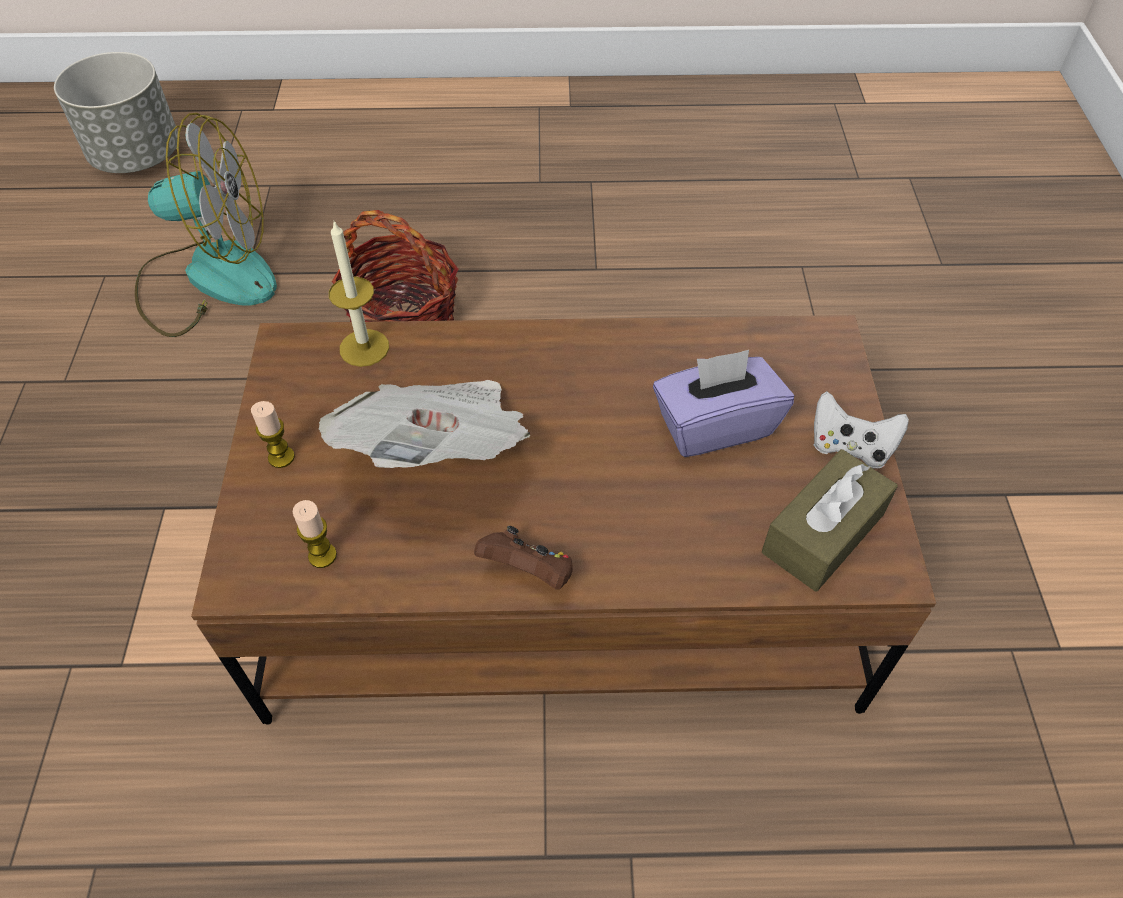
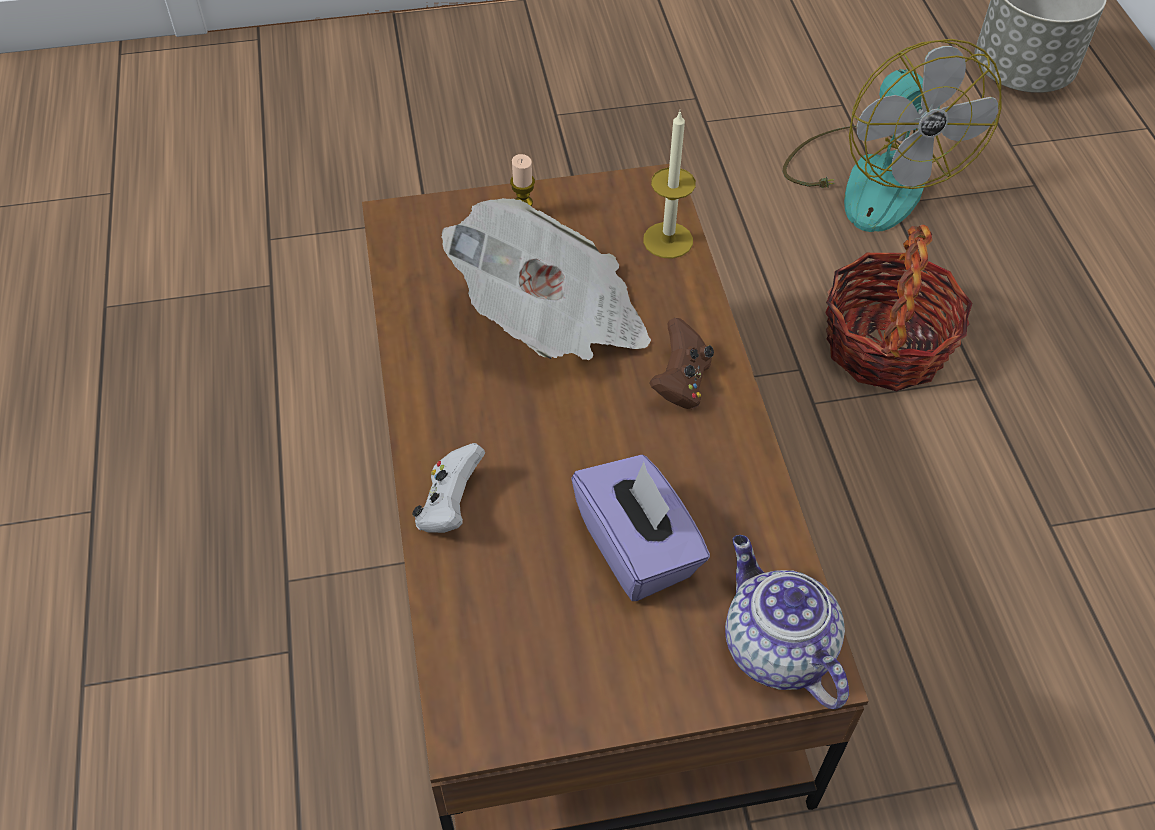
camera: 80 degrees right, 0 degrees up
(322, 555) = (425, 264): candle -> none
(529, 572) = (426, 408): brown game controller -> brown game controller (681, 383)
(811, 356) = (775, 647): none -> teapot
(823, 533) = (506, 661): brown tissue box -> none
(850, 447) = (636, 691): white game controller -> white game controller (450, 506)

